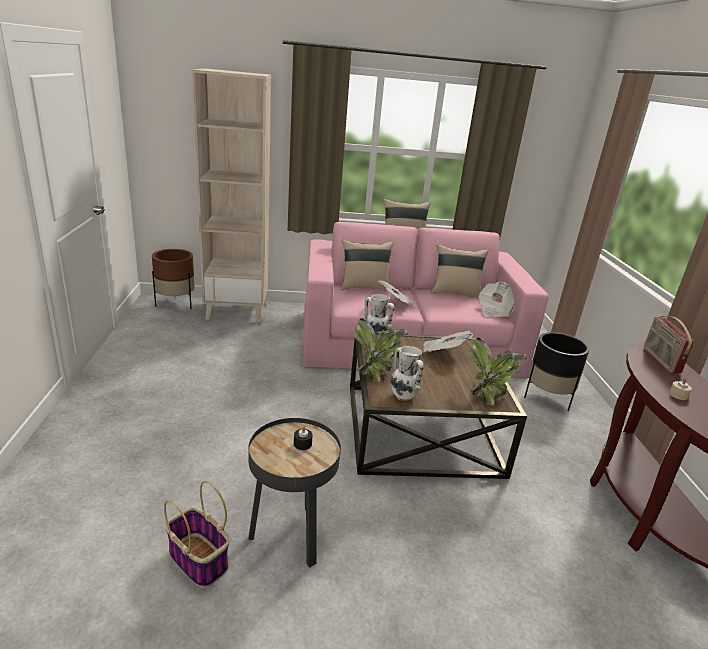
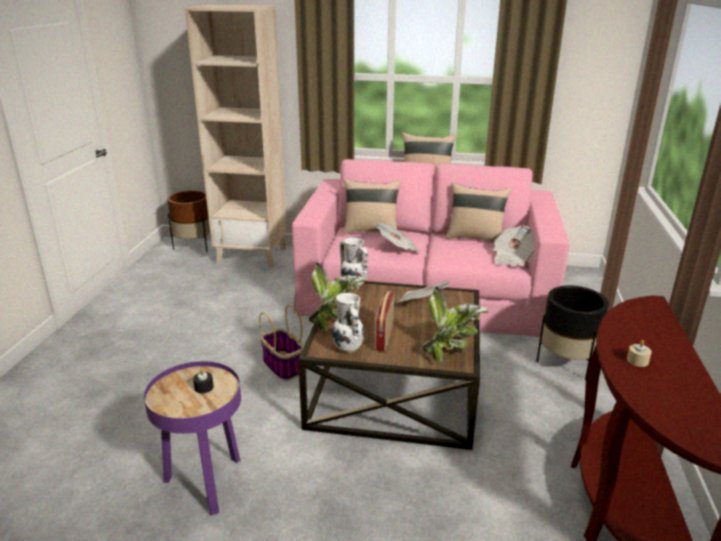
camera: 15 degrees right, 0 degrees up
(199, 560) = (110, 496): basket -> basket (284, 366)
(290, 535) = (205, 482): black side table -> purple side table
(660, 360) = (646, 320): radio -> radio (383, 337)

